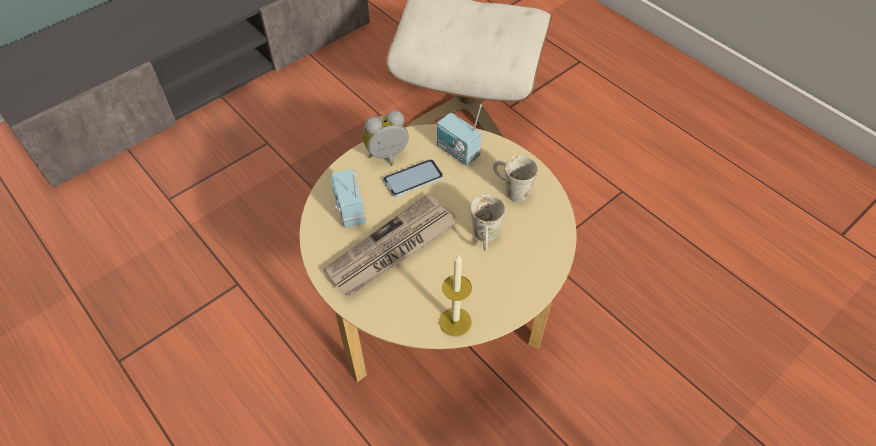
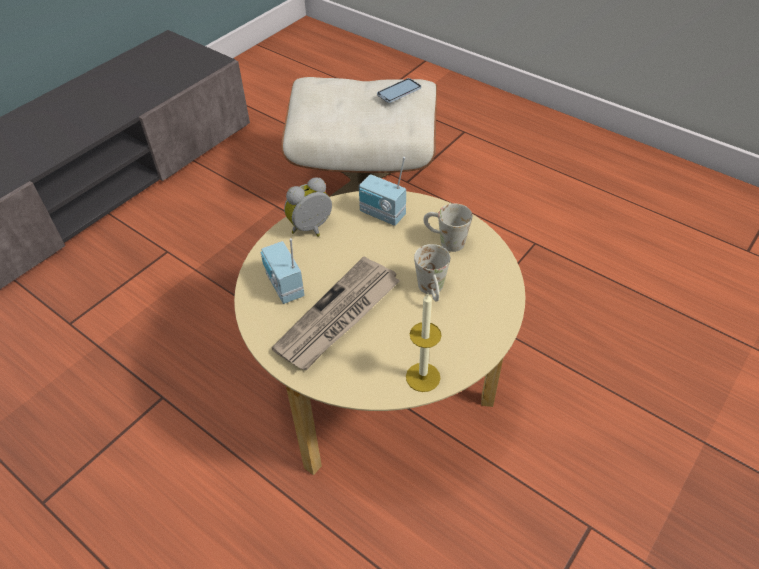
camera: 10 degrees left, 5 degrees down
(413, 178) = (343, 246): phone -> phone (399, 91)

